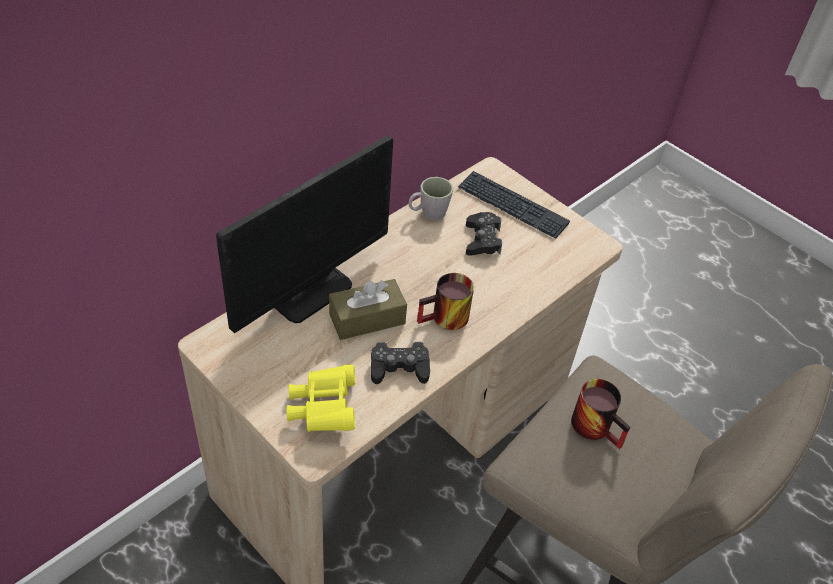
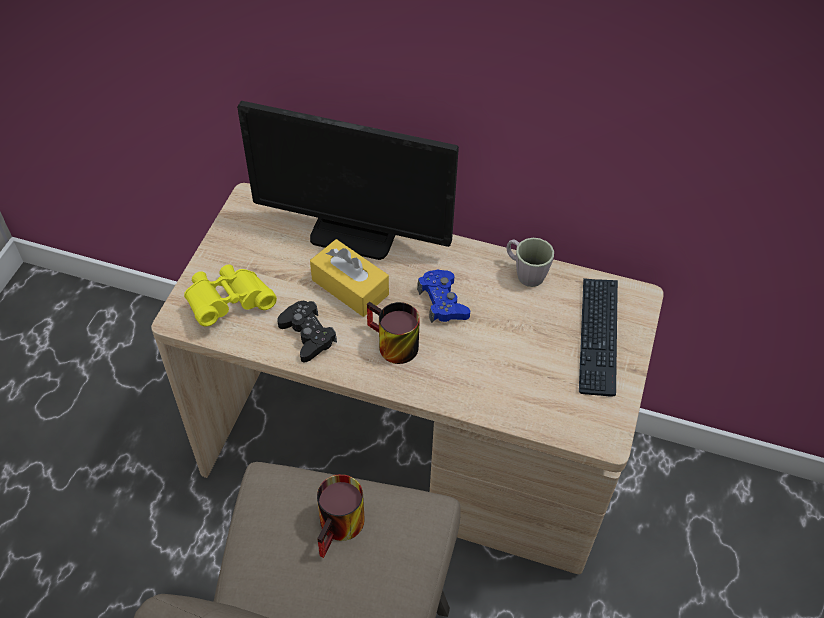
camera: 65 degrees right, 5 degrees up
(367, 319) = (350, 287): brown tissue box -> yellow tissue box
(423, 270) = (443, 302): none -> blue game controller
(482, 240) = (524, 331): black game controller -> none

